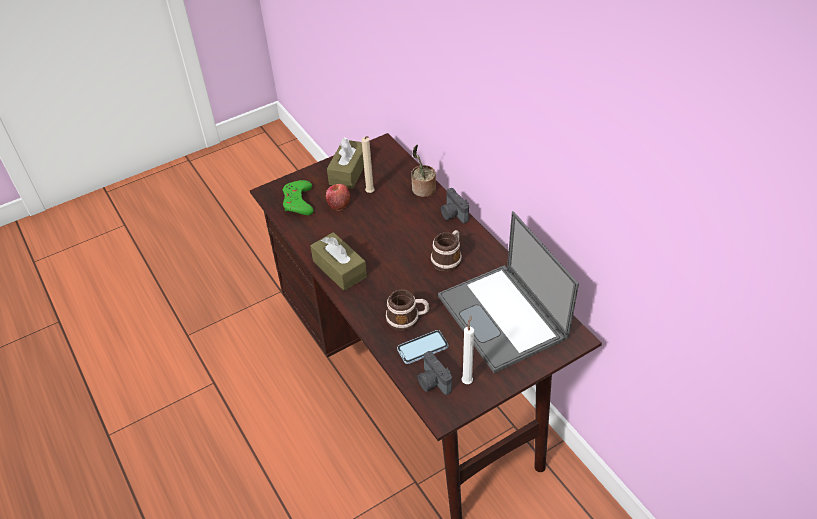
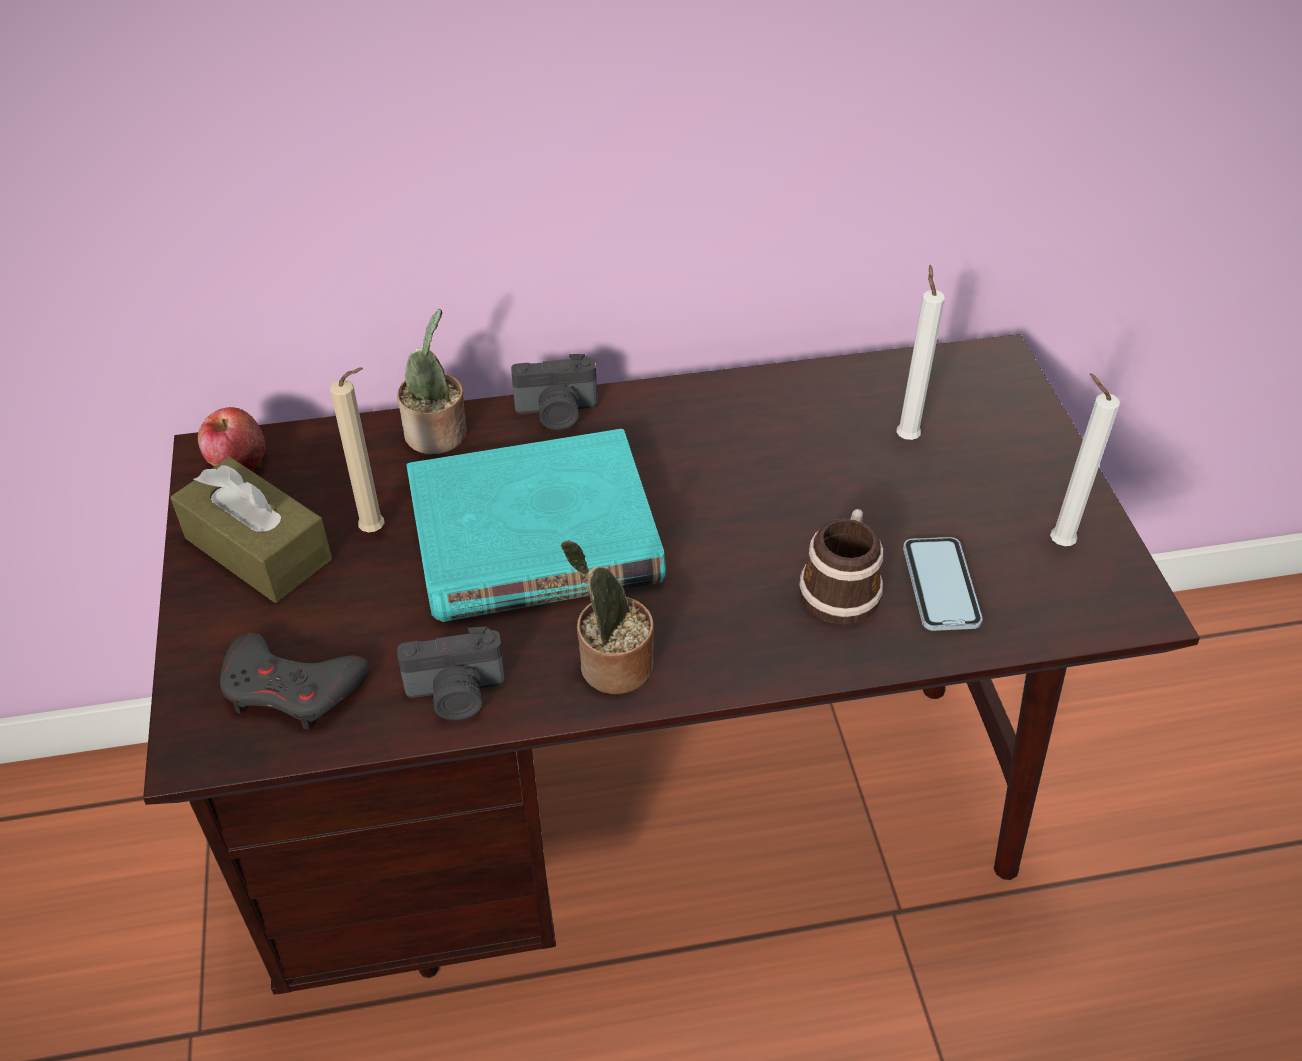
camera: 70 degrees left, 0 degrees up
(298, 201) = (292, 688): green game controller -> grey game controller
(338, 204) = (368, 603): apple -> apple (238, 462)
(339, 269) = (611, 667): brown tissue box -> potted plant
(388, 230) = (534, 536): none -> turquoise book
(432, 382) = (1046, 599): camera -> camera (456, 695)
(448, 258) = (689, 462): mug -> none
(503, 318) = (906, 436): laptop -> white candle

